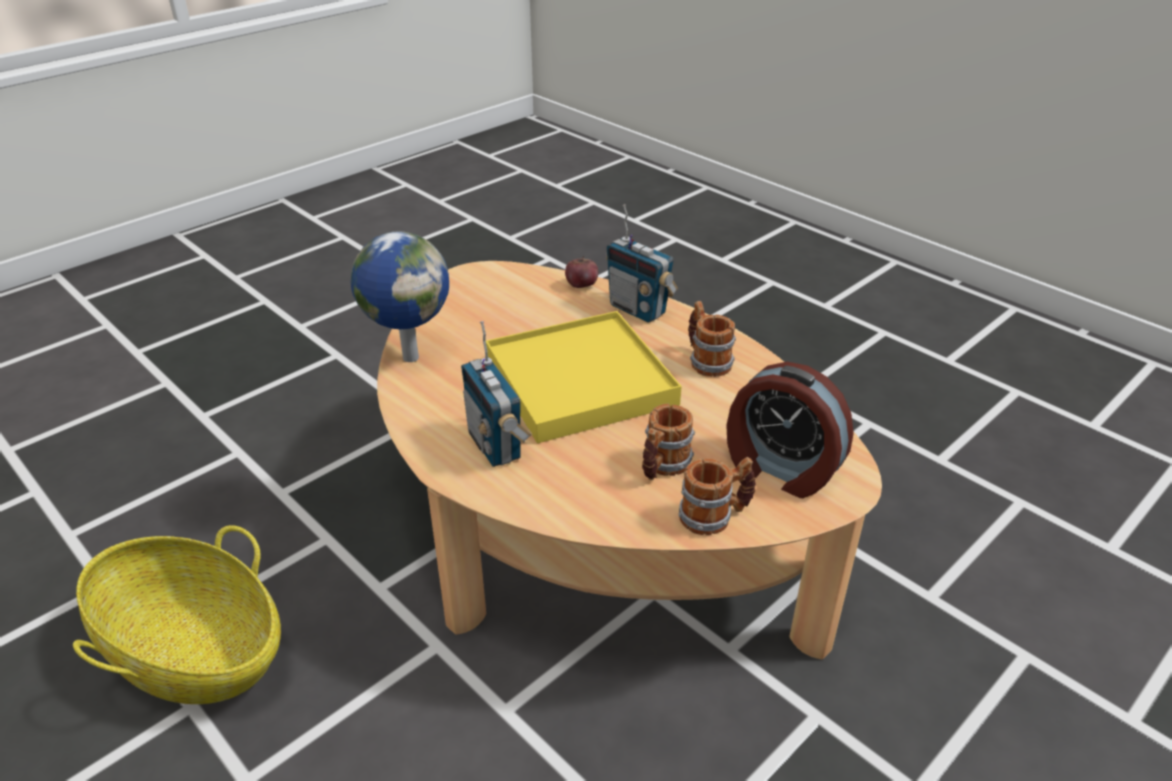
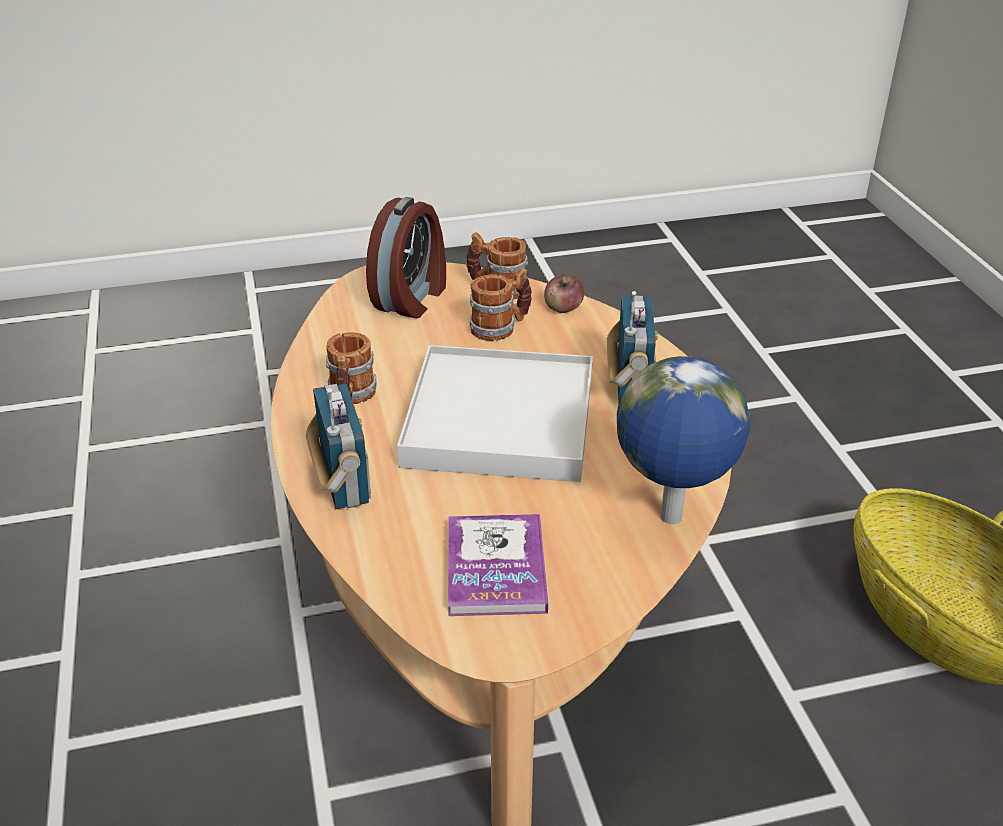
camera: 150 degrees left, 0 degrees up
(504, 300) = (496, 567): none -> book
(579, 381) = (500, 420): yellow tray -> white tray
(581, 285) = (370, 554): apple -> apple (563, 308)
(780, 469) = (412, 298): alarm clock -> alarm clock turned 45 degrees clockwise

